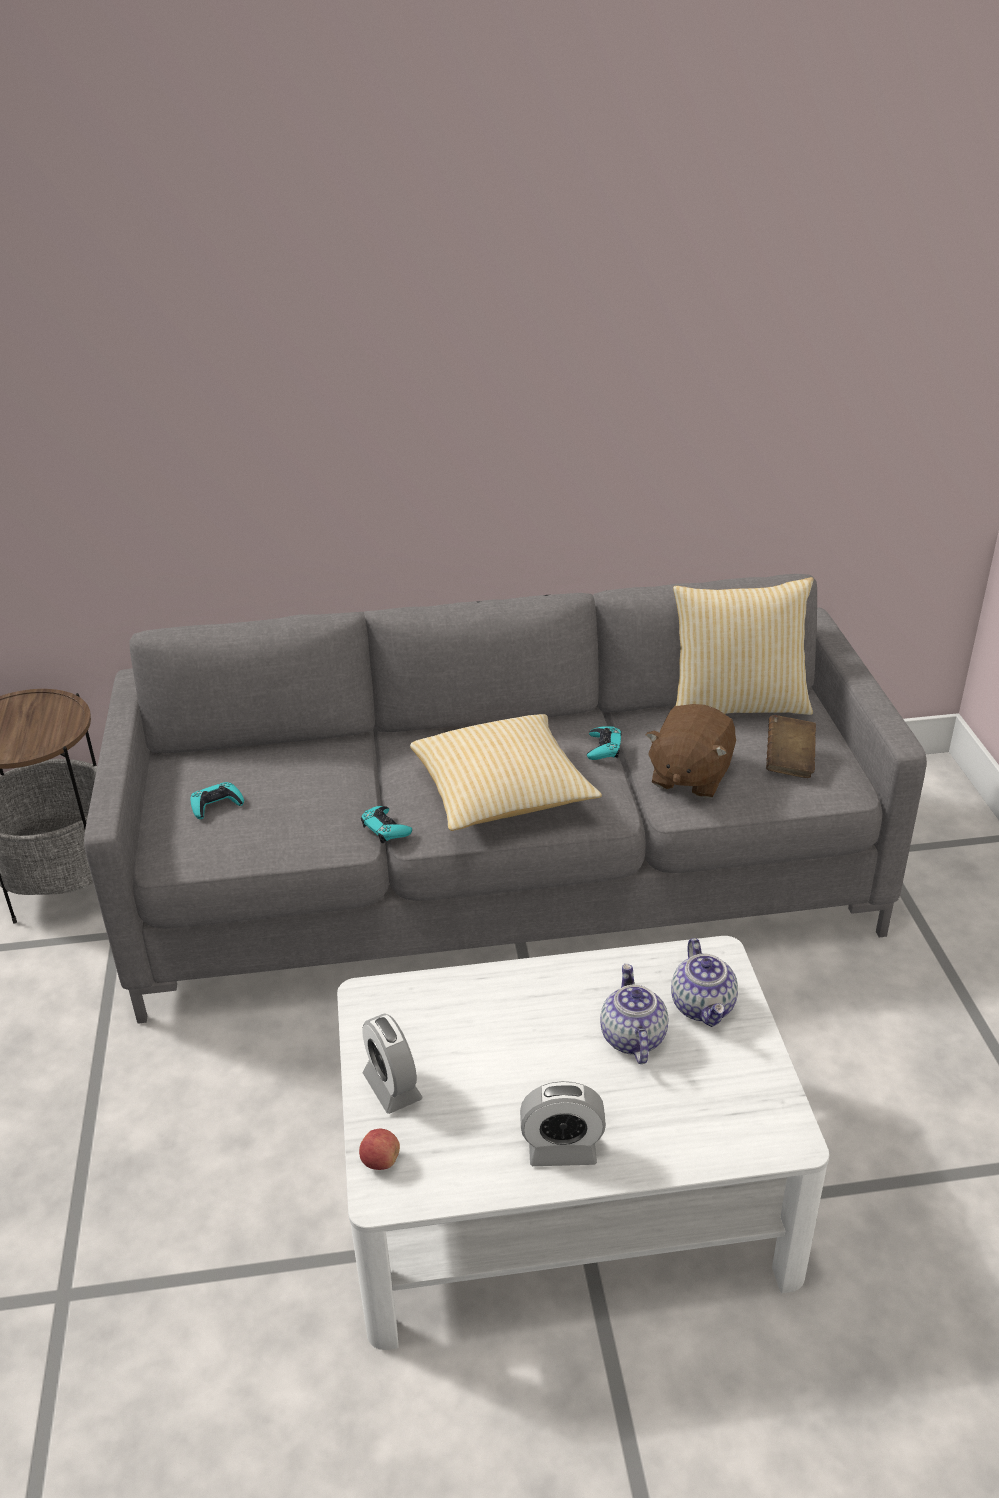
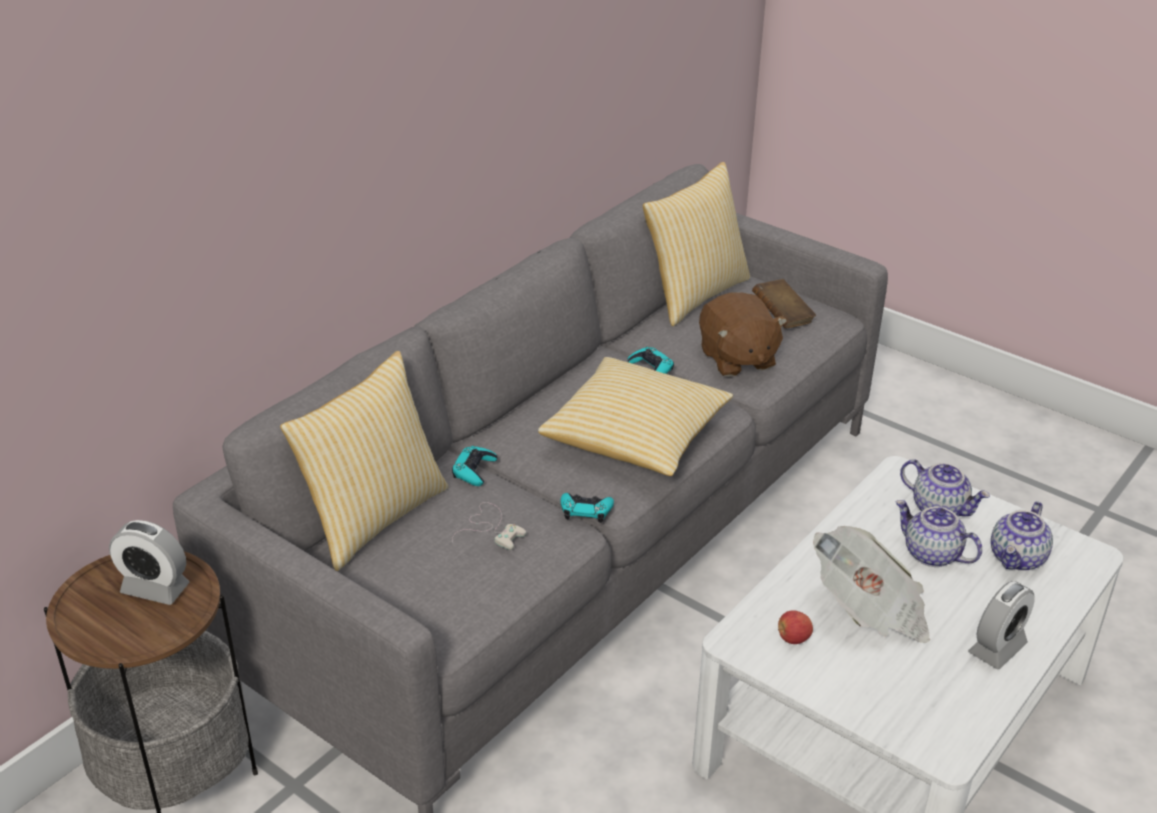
camera: 45 degrees left, 0 degrees up
(216, 805) = (421, 570): turquoise game controller -> turquoise game controller (474, 470)
(244, 753) = (372, 517): none -> pillow
(300, 802) = (491, 528): none -> white game controller
(380, 1161) = (913, 736): apple -> apple (793, 638)
(392, 1087) = (846, 686): alarm clock -> alarm clock (155, 589)
(504, 1045) = (870, 610): none -> newspaper
(708, 1094) = (1017, 558): none -> teapot

